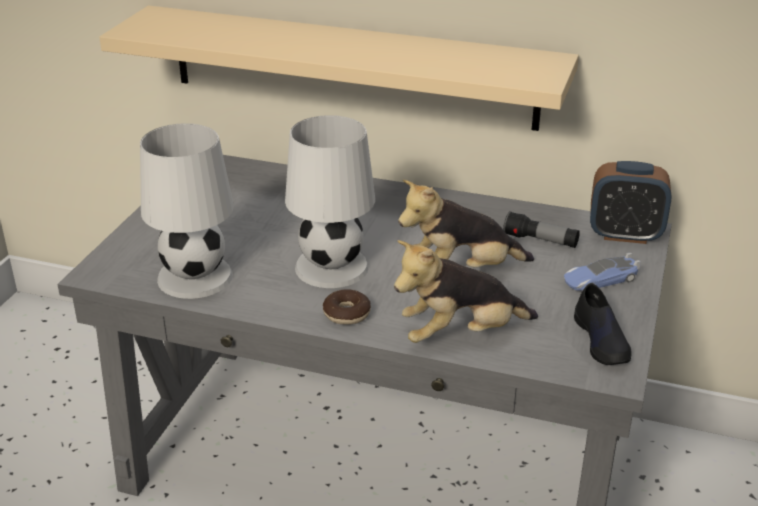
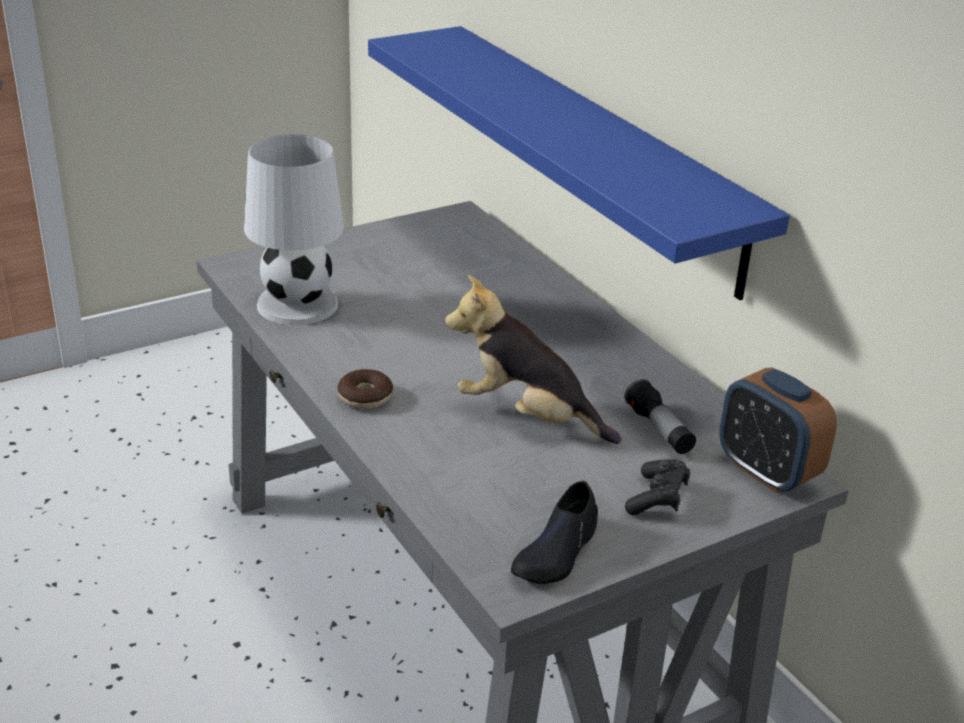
camera: 40 degrees right, 0 degrees up
(332, 267) = (419, 352): white table lamp -> none
(351, 67) = (595, 152): beige shelf -> blue shelf
(460, 334) = (431, 469): plush toy -> none
(600, 280) = (657, 499): toy car -> black game controller

